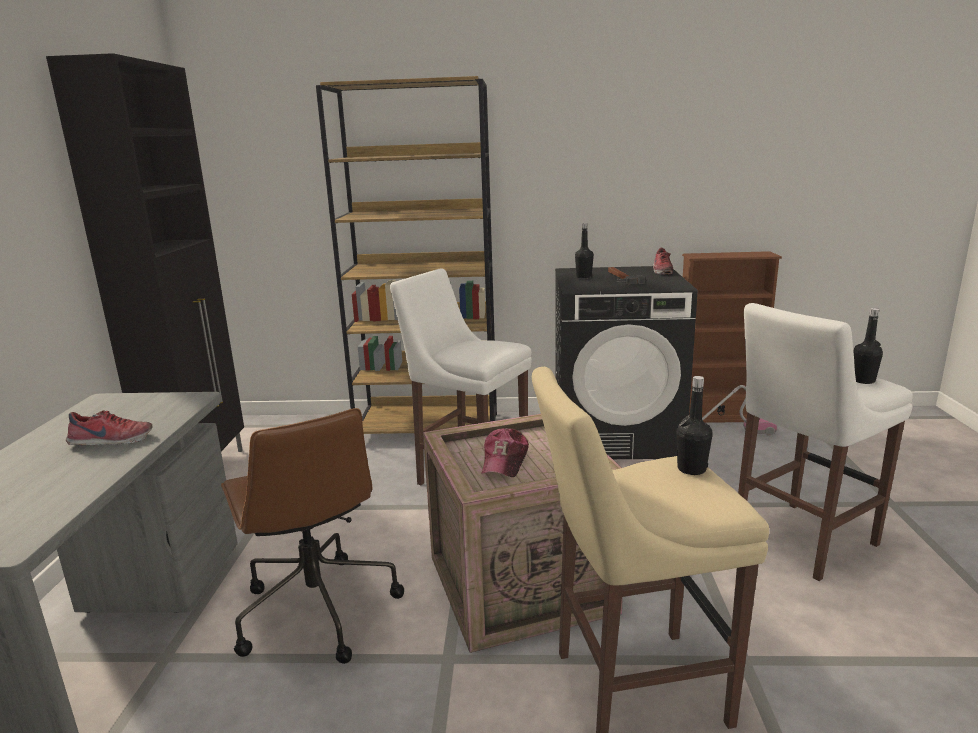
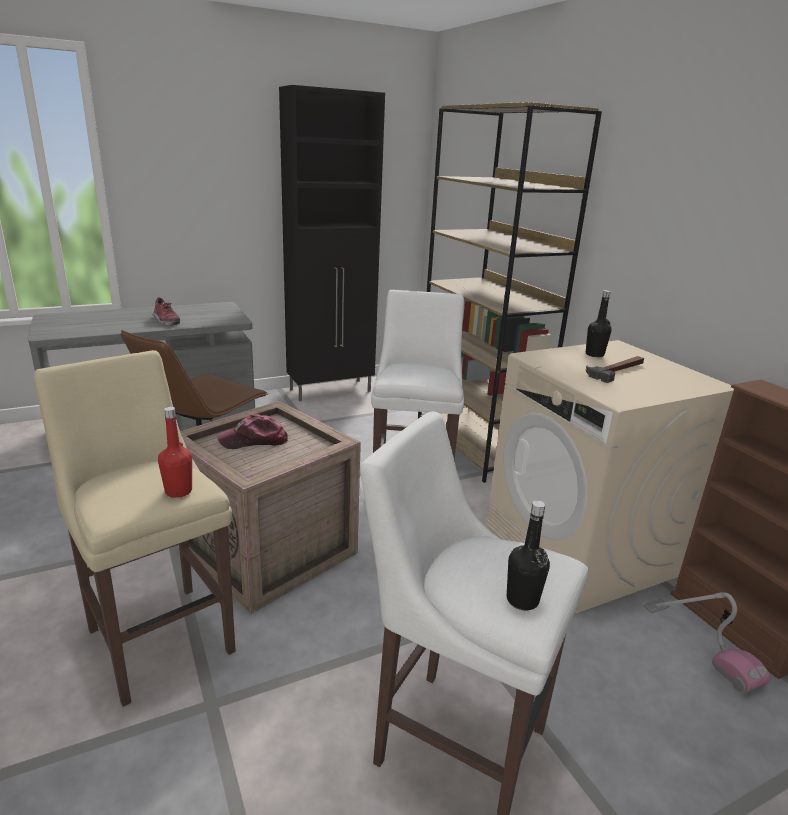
camera: 60 degrees right, 5 degrees up
(616, 435) = (580, 550): black washing machine -> beige washing machine
(661, 271) = (694, 386): shoe -> none
(691, 469) = (178, 491): black bottle -> red bottle

